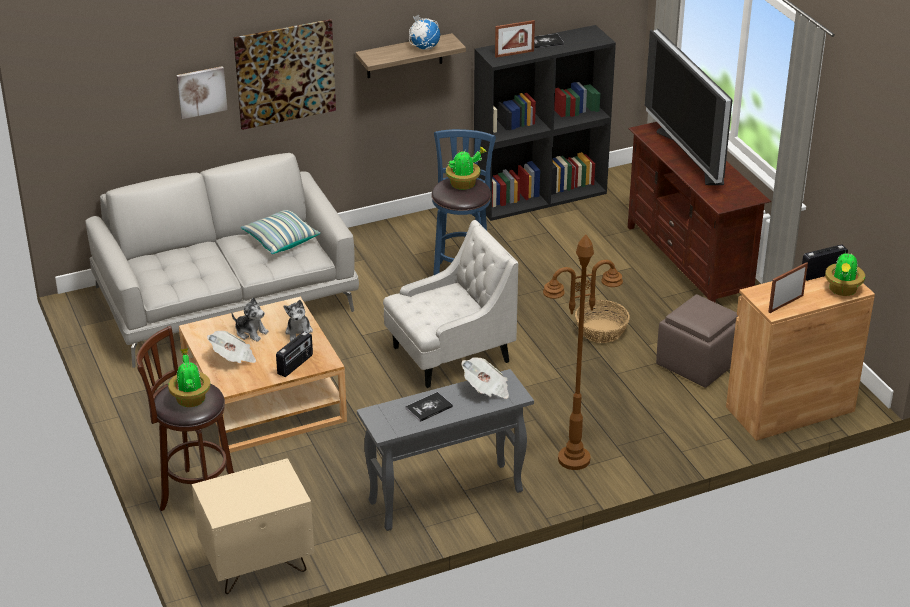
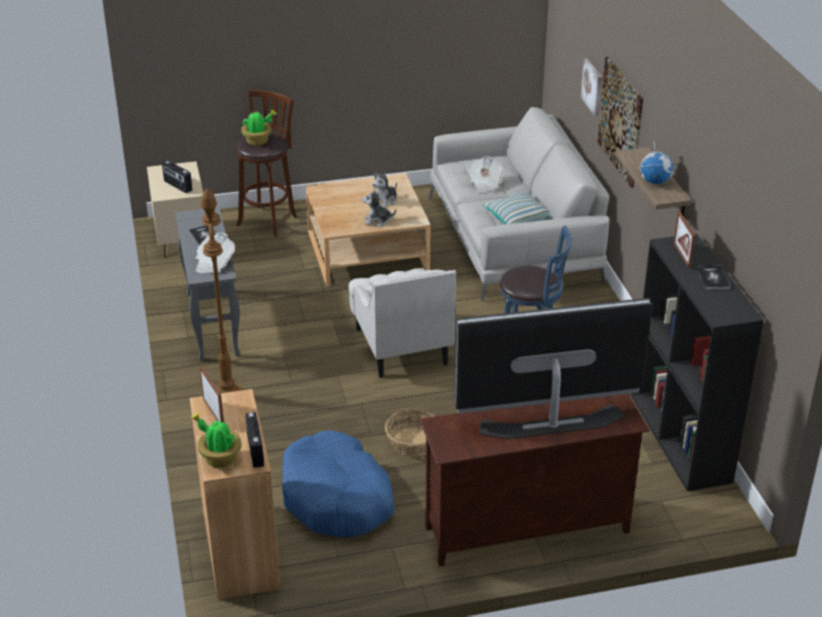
camera: 100 degrees right, 0 degrees up
(233, 358) = (353, 192): newspaper -> newspaper (485, 183)
(295, 365) = (334, 217): radio -> radio (177, 186)
(464, 184) = (536, 279): potted plant -> none
(698, 364) = (337, 498): brown ottoman -> blue dog bed

